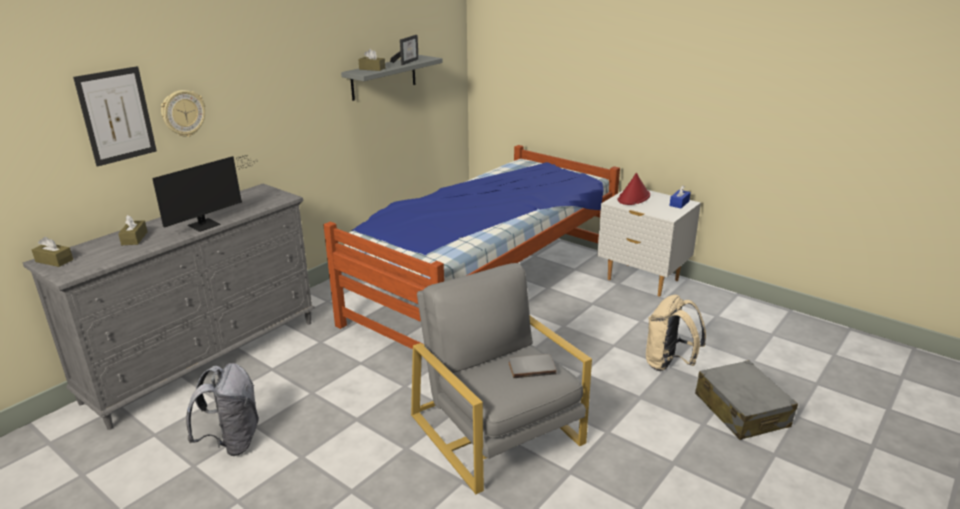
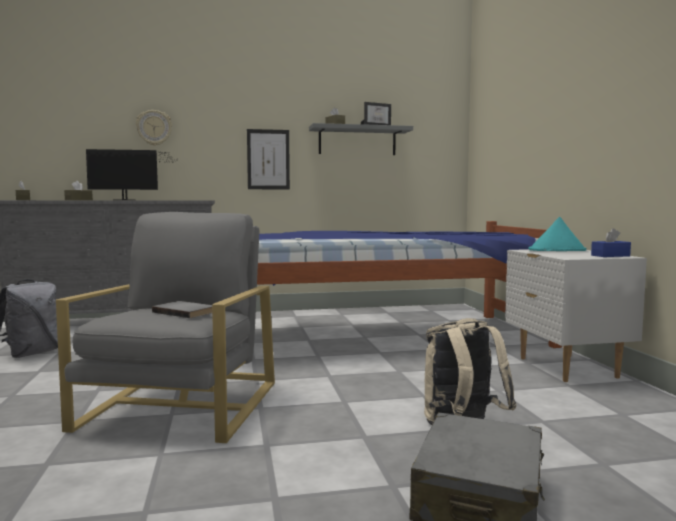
camera: 40 degrees right, 20 degrees down
(116, 116) = (102, 118): picture -> picture (268, 159)
(633, 198) = (557, 250): red hat -> turquoise hat

